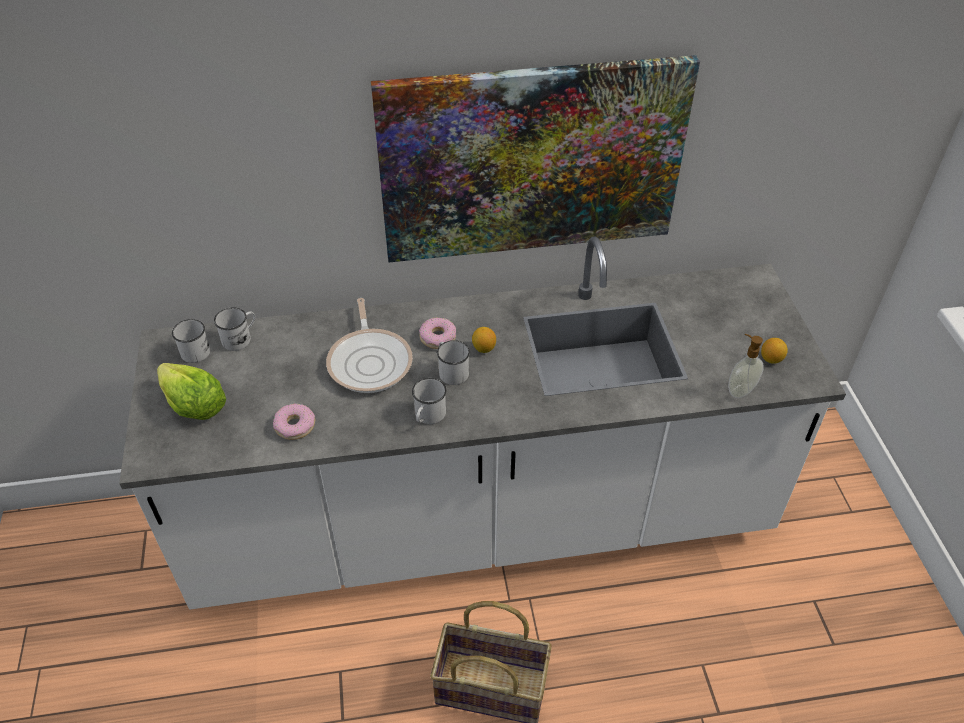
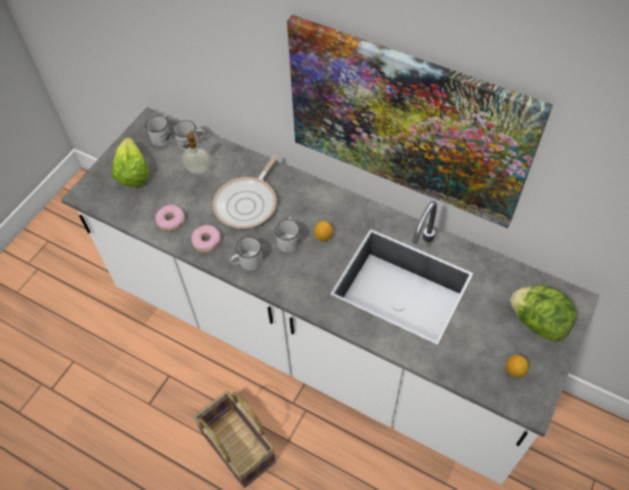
camera: 40 degrees right, 10 degrees up
(437, 337) = (302, 211): donut -> donut (206, 241)
(740, 390) = (466, 378): soap dispenser -> soap dispenser (199, 169)
(748, 310) = (538, 322): none -> lettuce

